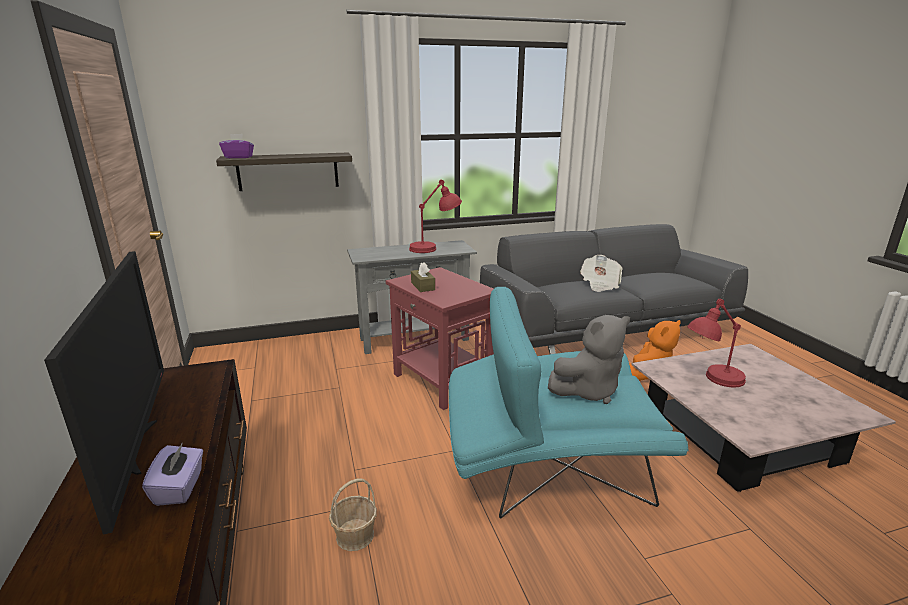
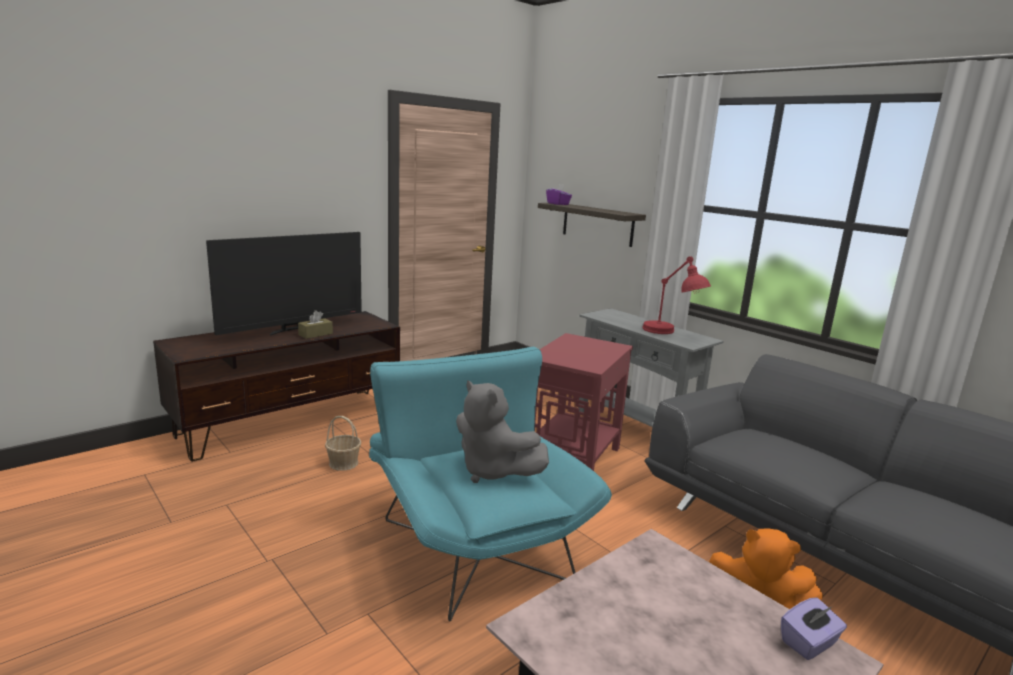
camera: 65 degrees right, 5 degrees down
(180, 488) = (260, 344): purple tissue box -> purple tissue box (809, 643)
(423, 286) = (568, 345): brown tissue box -> brown tissue box (315, 334)
(599, 284) = (808, 459): newspaper -> none
(711, 380) = (668, 601): red table lamp -> none

